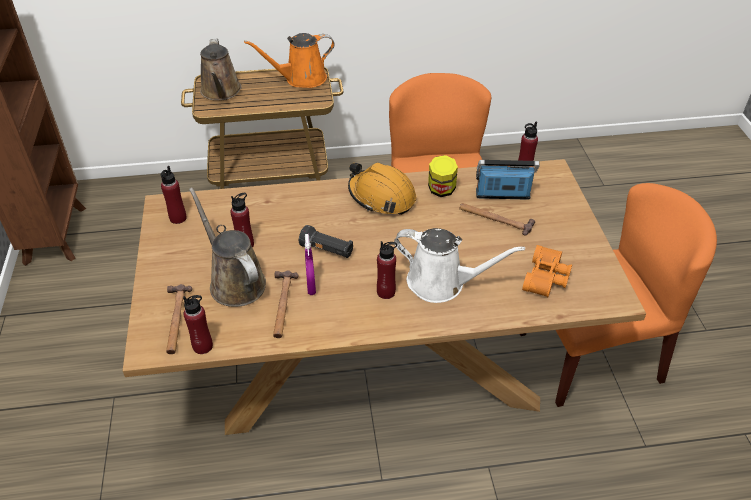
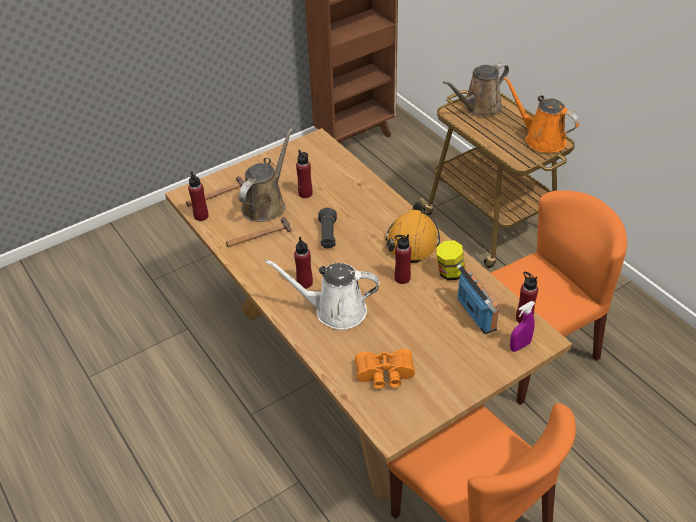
camera: 65 degrees right, 0 degrees up
(178, 218) = (309, 152): red bottle -> red bottle (402, 278)
(311, 287) = (285, 242): purple spray bottle -> purple spray bottle (520, 346)
(441, 283) = (335, 310): white watering can -> white watering can turned 105 degrees clockwise
(495, 219) = (438, 319): hammer -> none

